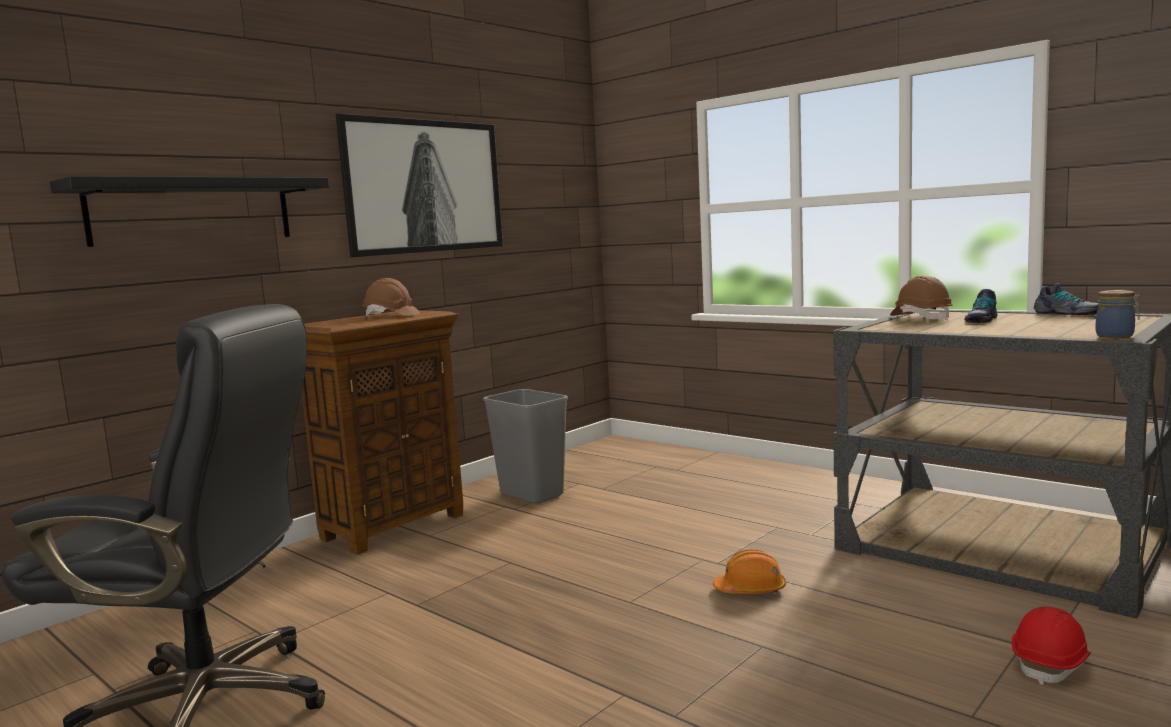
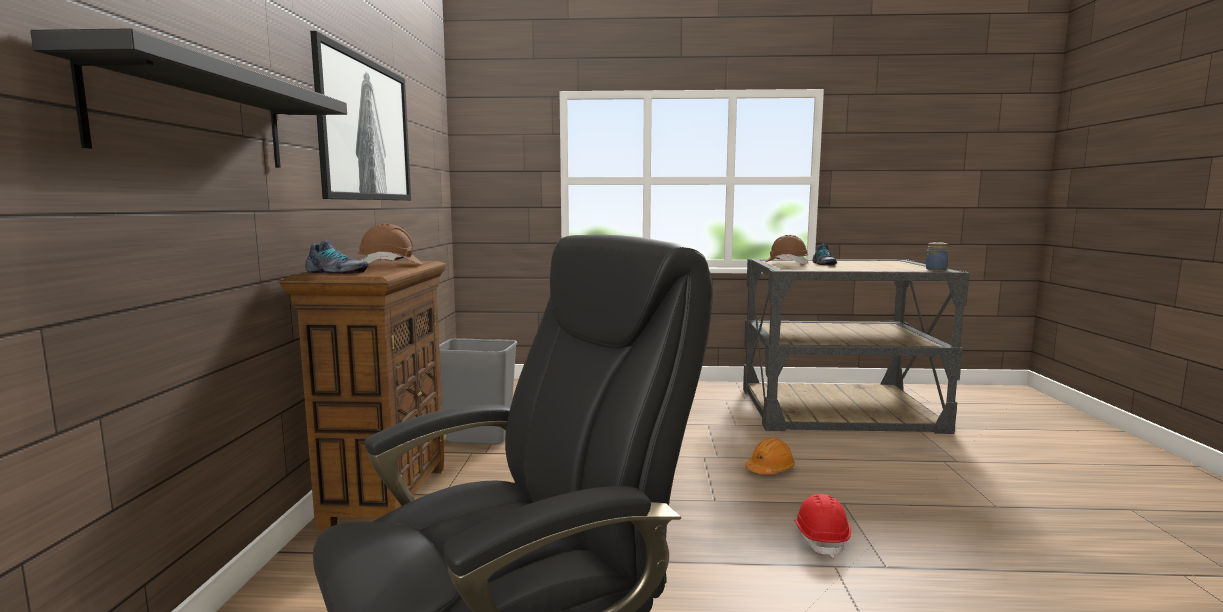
camera: 40 degrees left, 0 degrees up
(1051, 664) = (971, 467): red hard hat -> red hard hat (821, 538)
(1066, 313) = (852, 260): shoe -> shoe (336, 272)

